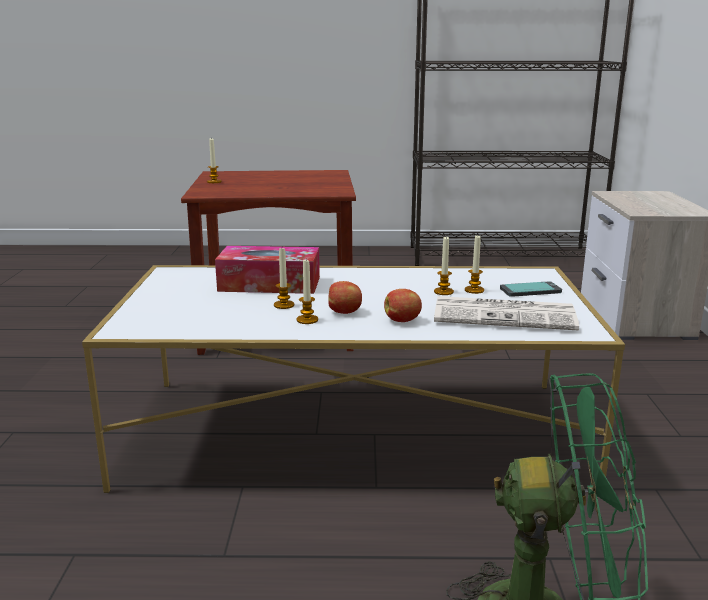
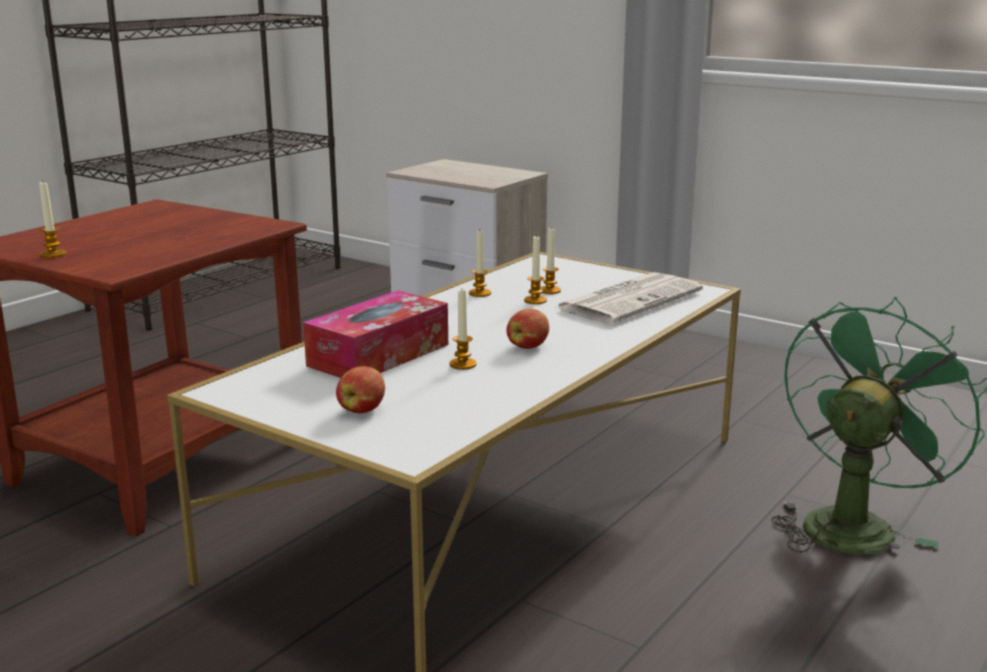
camera: 55 degrees left, 0 degrees up
(307, 320) = (525, 365): candle -> candle (479, 293)
(402, 320) = (587, 333): apple -> apple (362, 410)
(530, 290) = (582, 276): phone -> none

